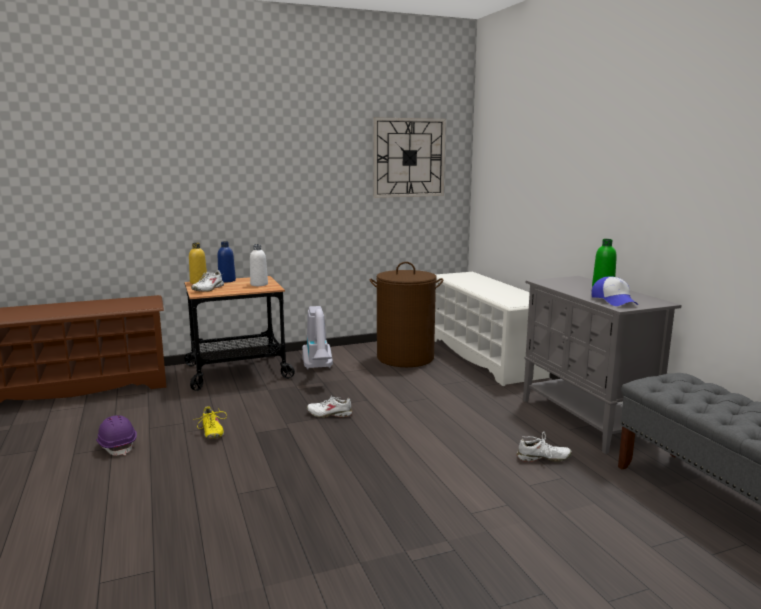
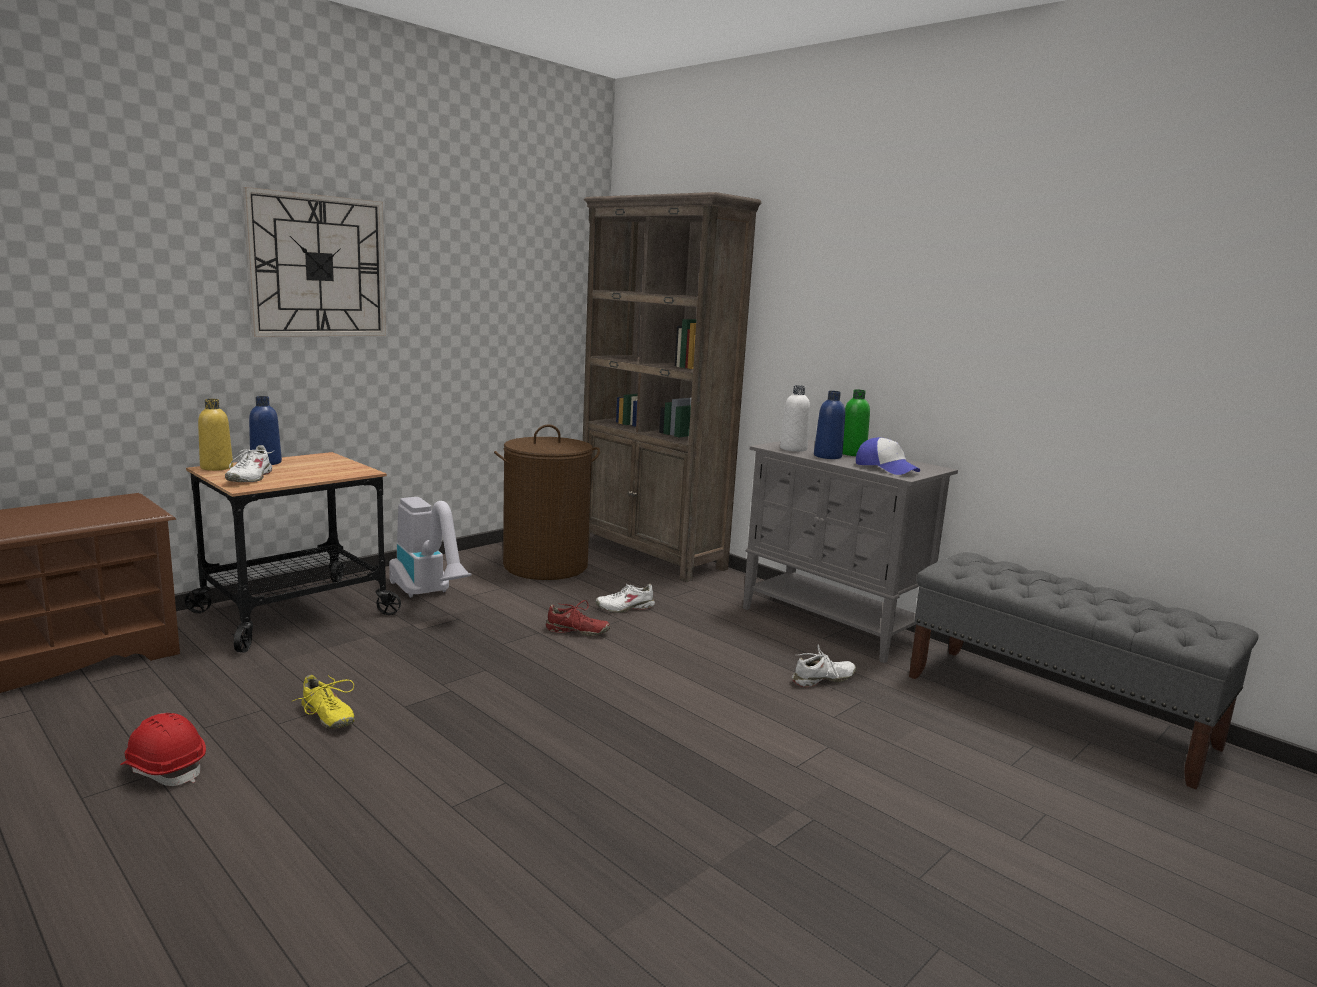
camera: 25 degrees left, 0 degrees up
(117, 446) = (165, 768): purple hard hat -> red hard hat
(259, 284) = (332, 467): white bottle -> white bottle (793, 449)
(329, 414) = (500, 661): white shoe -> white shoe (625, 608)
(392, 402) = (577, 631): none -> red shoe
(409, 158) = (529, 271): wall clock -> wall clock (318, 266)
(484, 356) = (651, 554): white shoe rack -> brown bookcase
(577, 290) = (827, 456): none -> blue bottle

